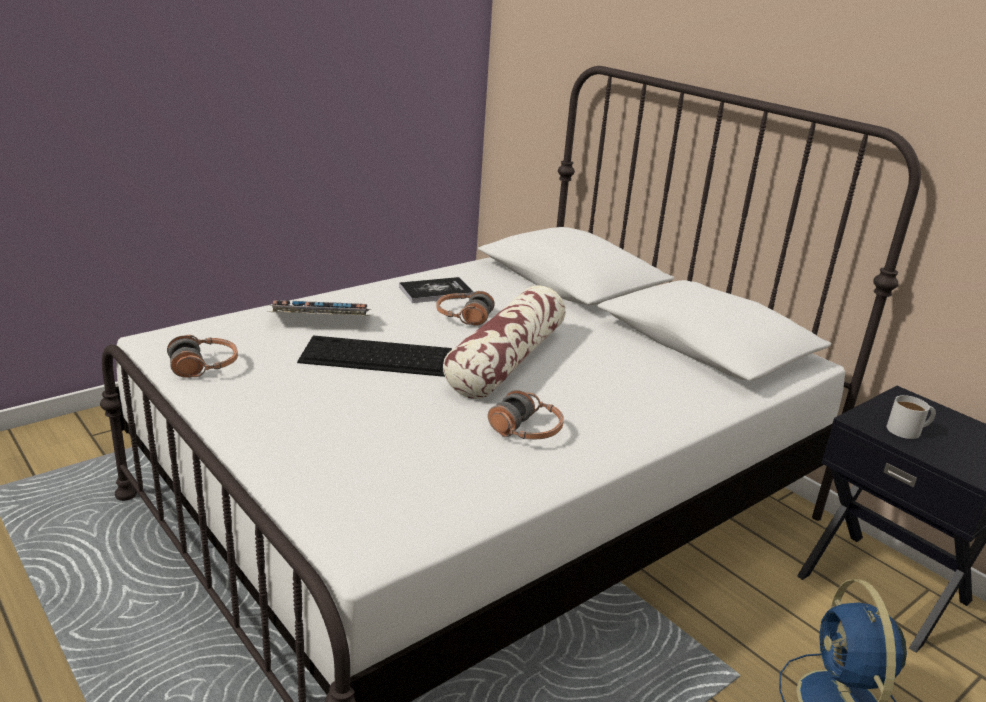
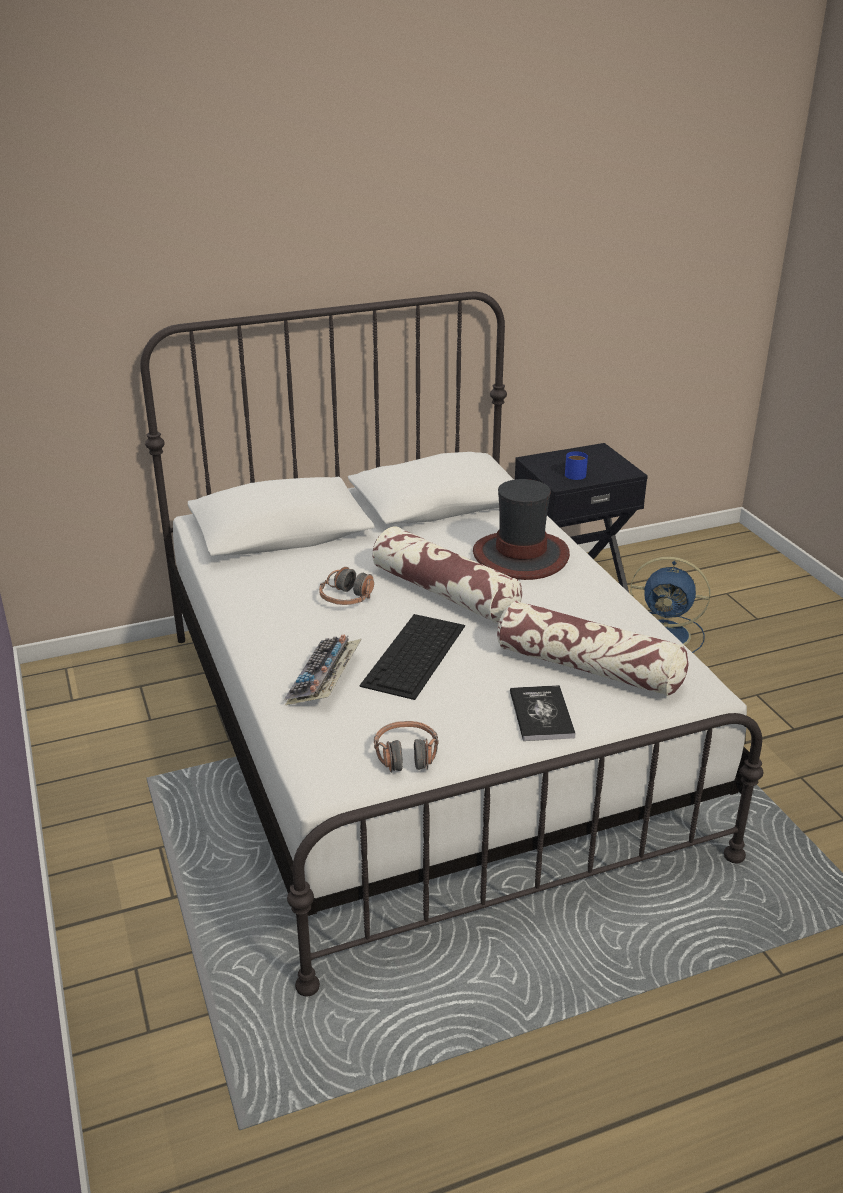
camera: 70 degrees left, 5 degrees up
(391, 456) = (588, 668): none -> pillow
(436, 291) = (278, 604): book -> book (541, 714)
(526, 431) = (562, 605): headphones -> none
(623, 398) = (521, 556): none -> hat
(909, 430) = (575, 473): white mug -> blue mug

